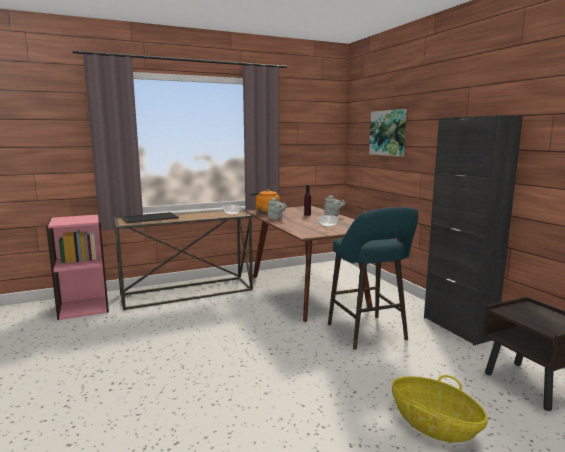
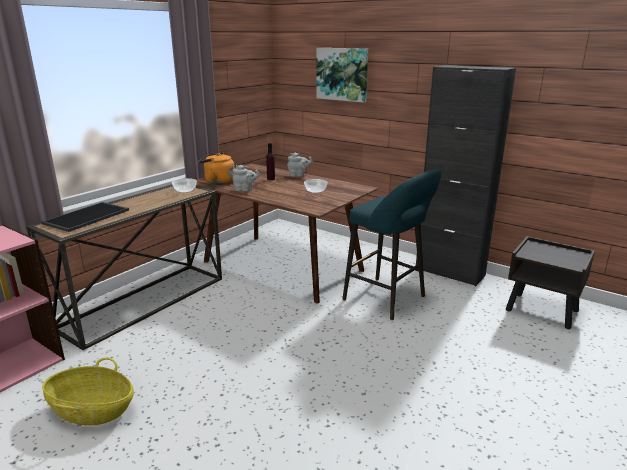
camera: 30 degrees left, 10 degrees up
(434, 425) = (516, 370): basket -> basket (92, 410)

